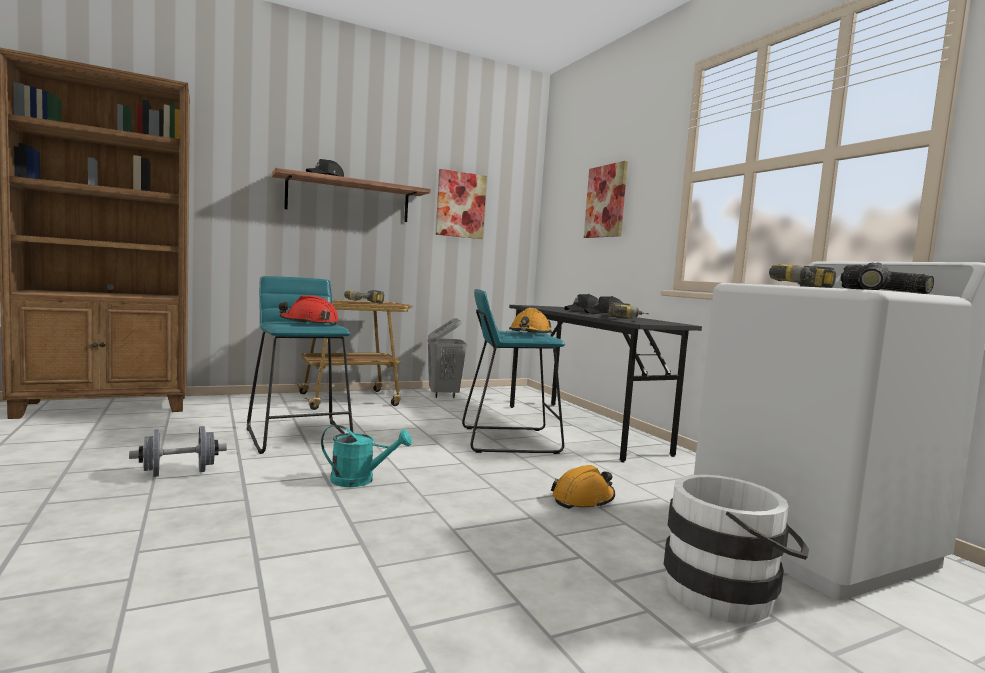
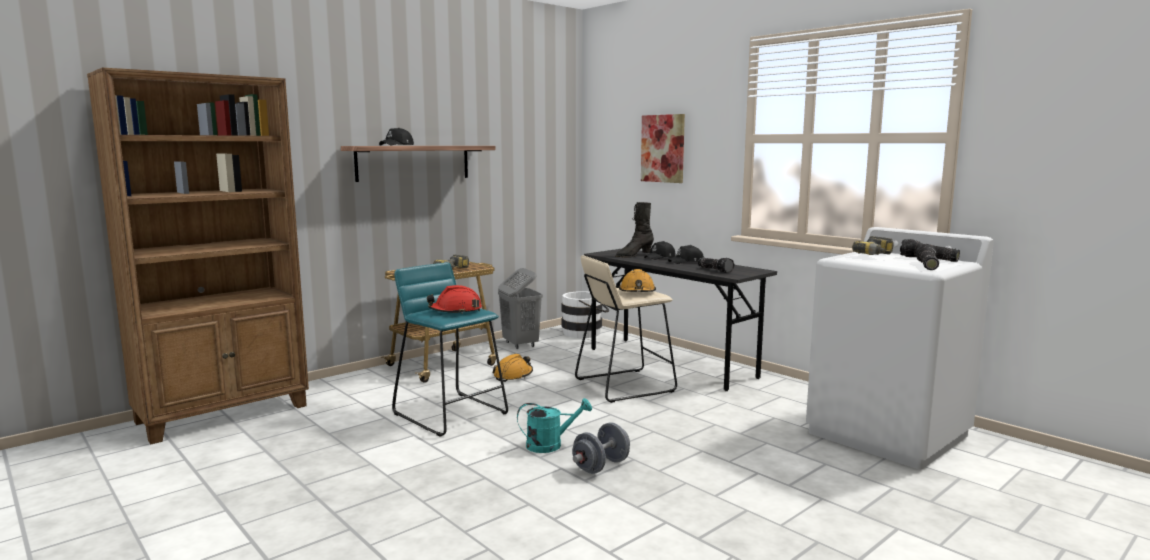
camera: 15 degrees left, 5 degrees up
(179, 473) = (399, 466): grey dumbbell -> grey dumbbell (601, 466)
(460, 205) = (513, 153): picture -> none
(509, 440) = (624, 385): turquoise stool -> beige stool
(557, 308) = (634, 256): none -> black boot
(583, 499) = (725, 429): orange hard hat -> orange hard hat (513, 375)
(627, 319) = (715, 270): power drill -> flashlight
(729, 594) = (860, 479): white bucket -> white bucket (585, 333)

